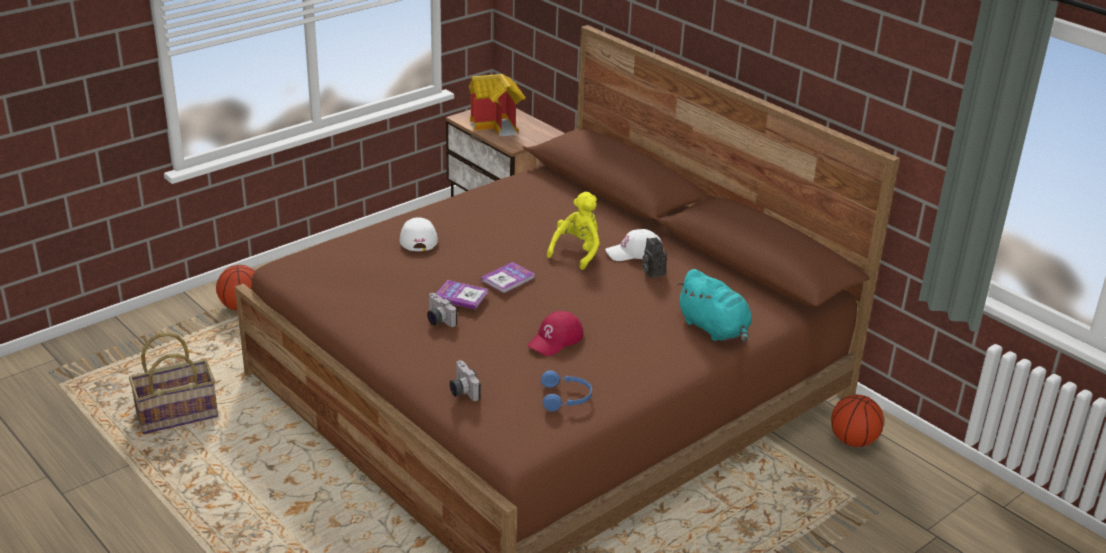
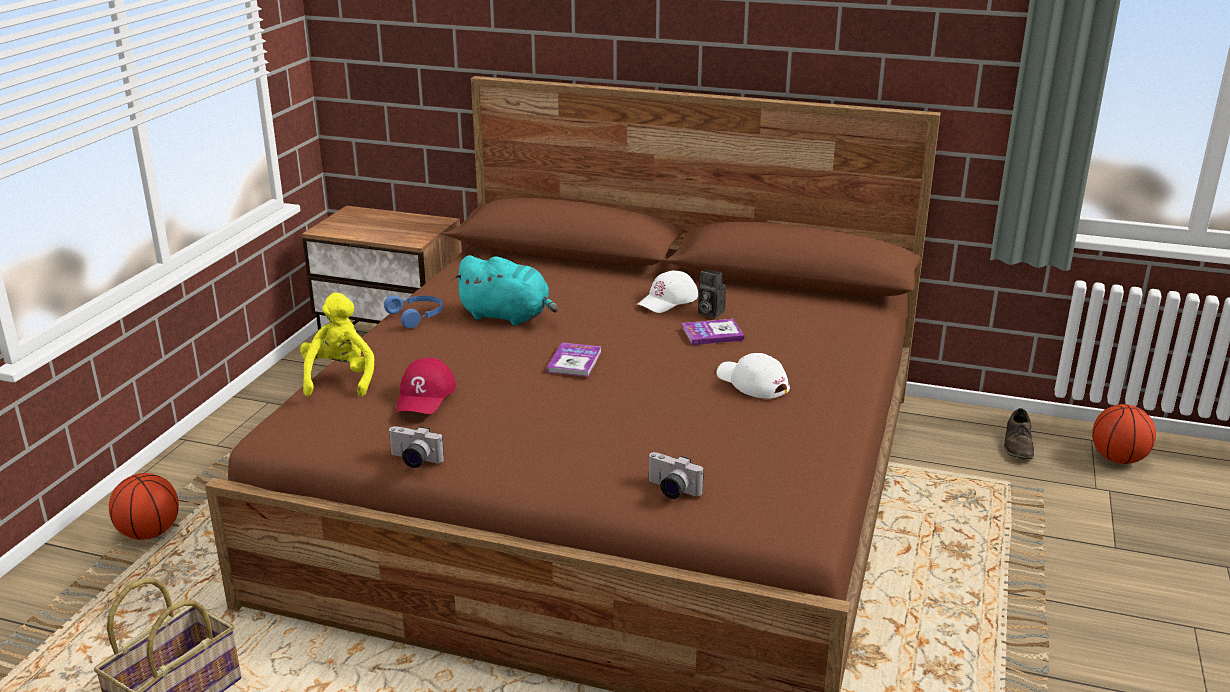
camera: 30 degrees left, 5 degrees down
(417, 238) = (419, 351): white cap -> white cap (751, 382)
(437, 320) = (546, 427): camera -> camera (413, 461)
(461, 296) = (545, 394): book -> book (712, 334)
(498, 126) = (374, 228): toy house -> none
(555, 339) = (700, 404): red cap -> red cap (425, 395)
(566, 398) = (788, 457): blue headphones -> blue headphones (417, 316)
(577, 252) = (611, 316): yellow plush toy -> yellow plush toy (340, 379)
(715, 329) = (837, 344): turquoise plush toy -> turquoise plush toy (508, 316)
(853, 441) = (947, 435): basketball -> basketball (1117, 459)
(905, 471) = (1018, 445): none -> brown shoe

